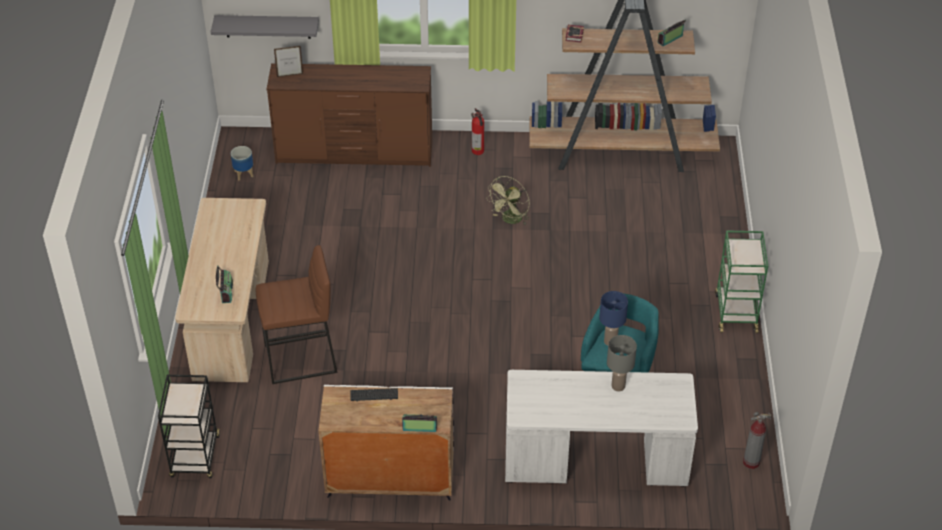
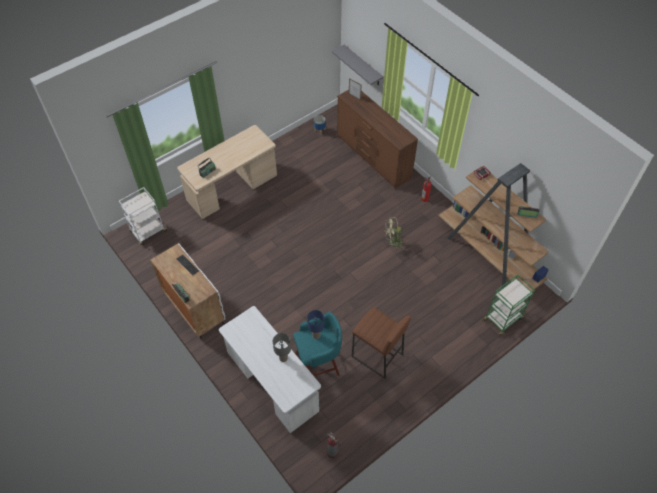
camera: 50 degrees right, 10 degrees up
(195, 457) = (148, 231): black cart -> white cart
(300, 359) = (232, 227): brown stool -> brown stool (377, 356)
(735, 312) = (428, 379): green cart -> green cart (502, 318)

